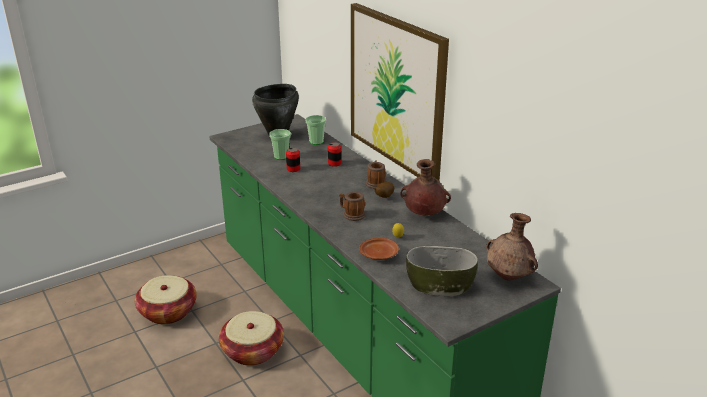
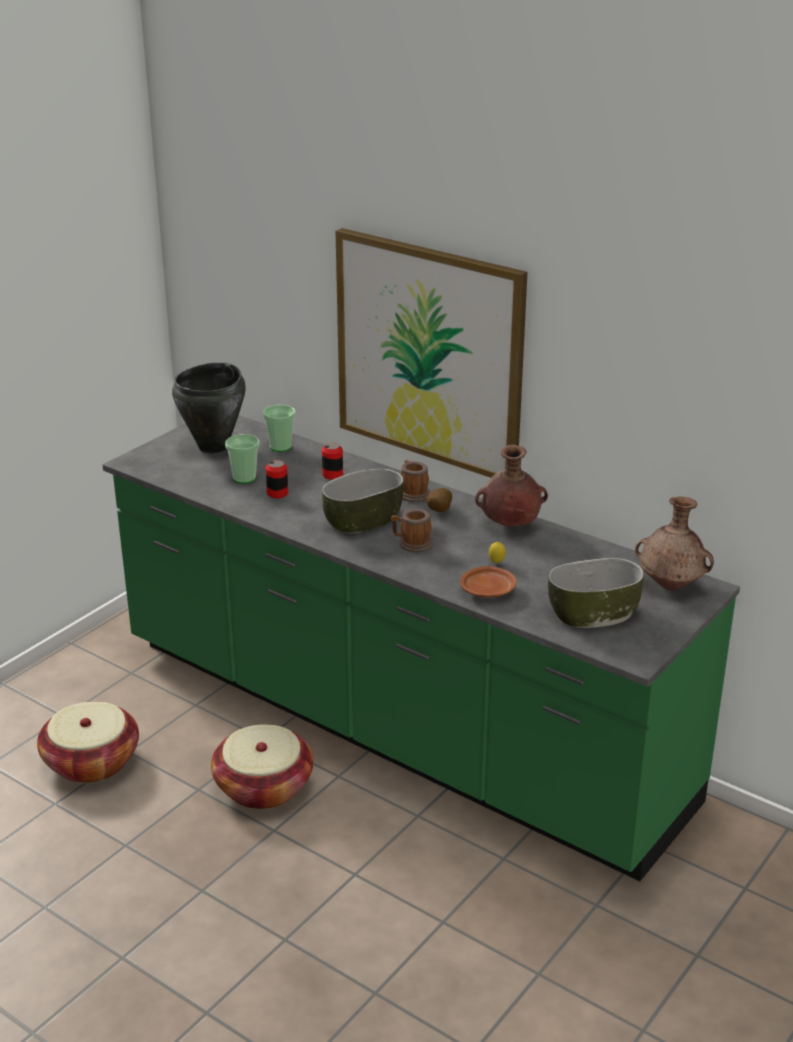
camera: 20 degrees left, 0 degrees up
(332, 194) = (363, 520): none -> bowl

